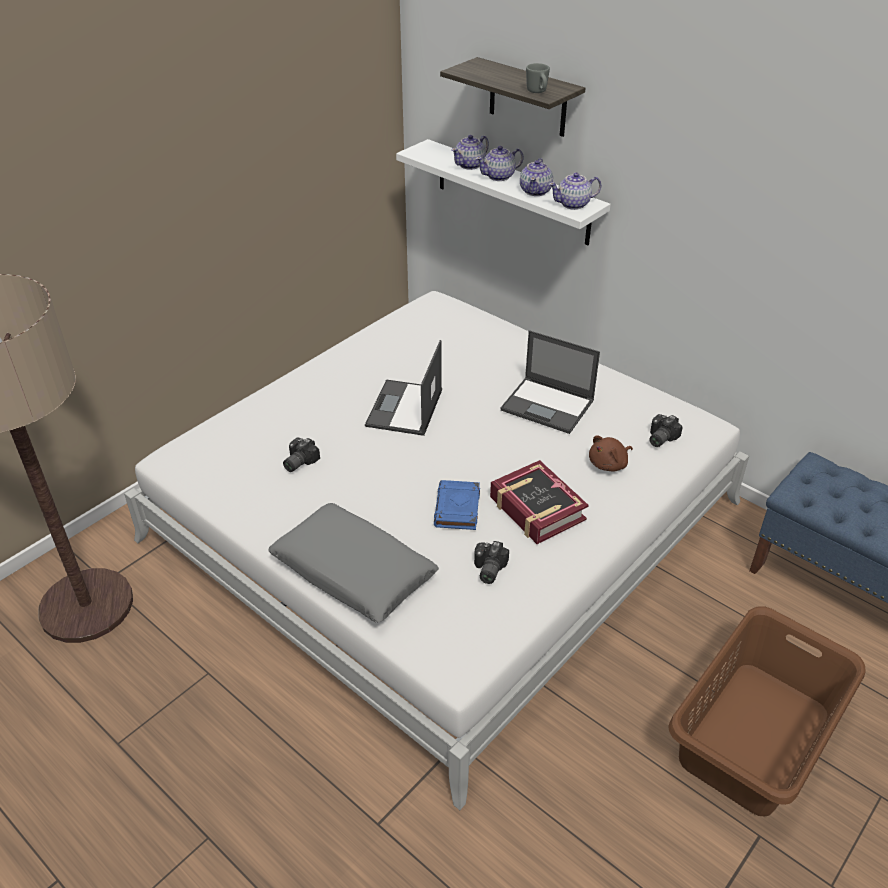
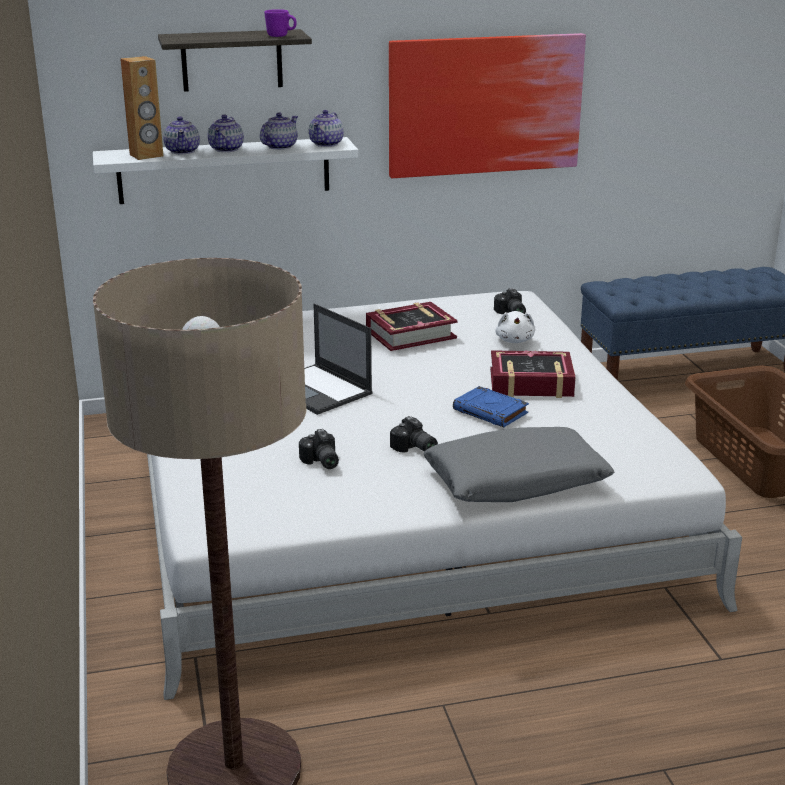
camera: 55 degrees left, 15 degrees down
(441, 159) = (146, 155): none -> brown speaker
(487, 569) = (580, 425): camera -> camera (414, 448)
(536, 191) = (279, 147): teapot -> teapot turned 105 degrees counterclockwise
(538, 92) = (281, 36): grey mug -> purple mug
(548, 405) = (410, 334): laptop -> book
(609, 464) = (515, 340): brown plush toy -> white plush toy
(746, 225) = (485, 105): none -> picture

